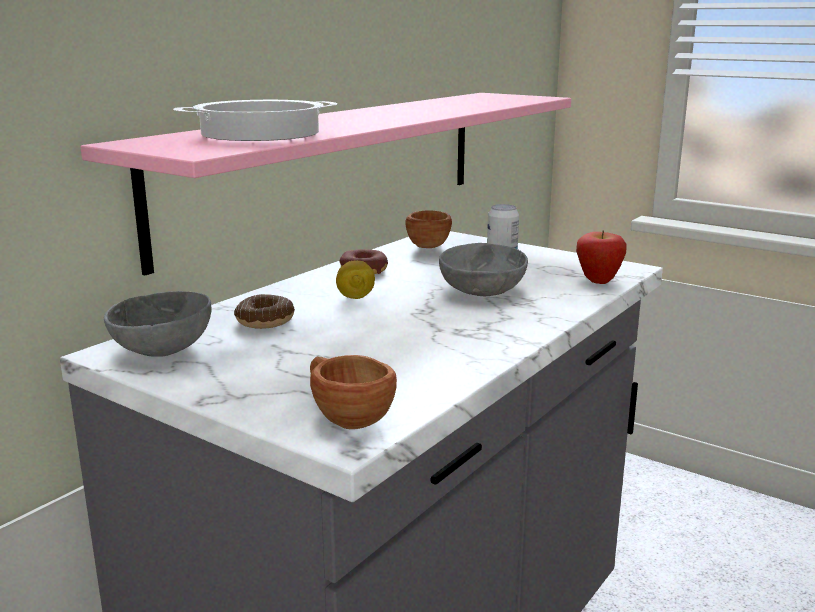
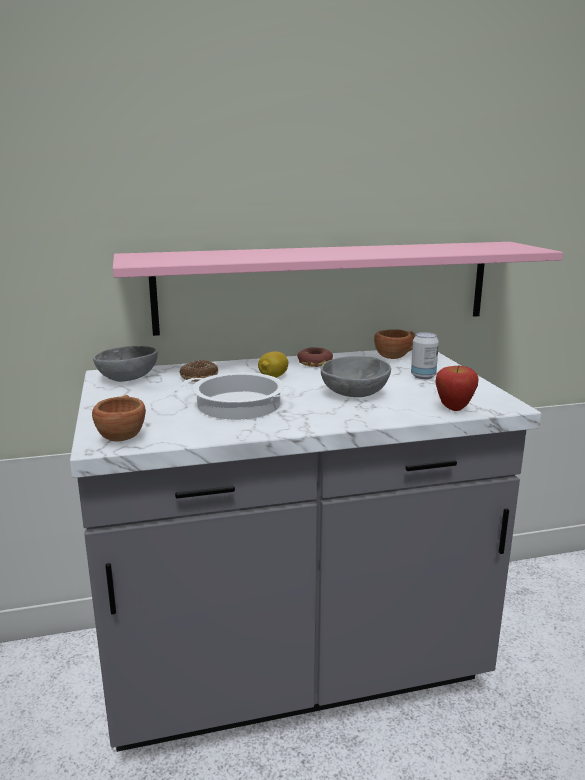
camera: 40 degrees right, 0 degrees up
(261, 133) = (214, 256): cooking pot -> cooking pot (239, 404)

